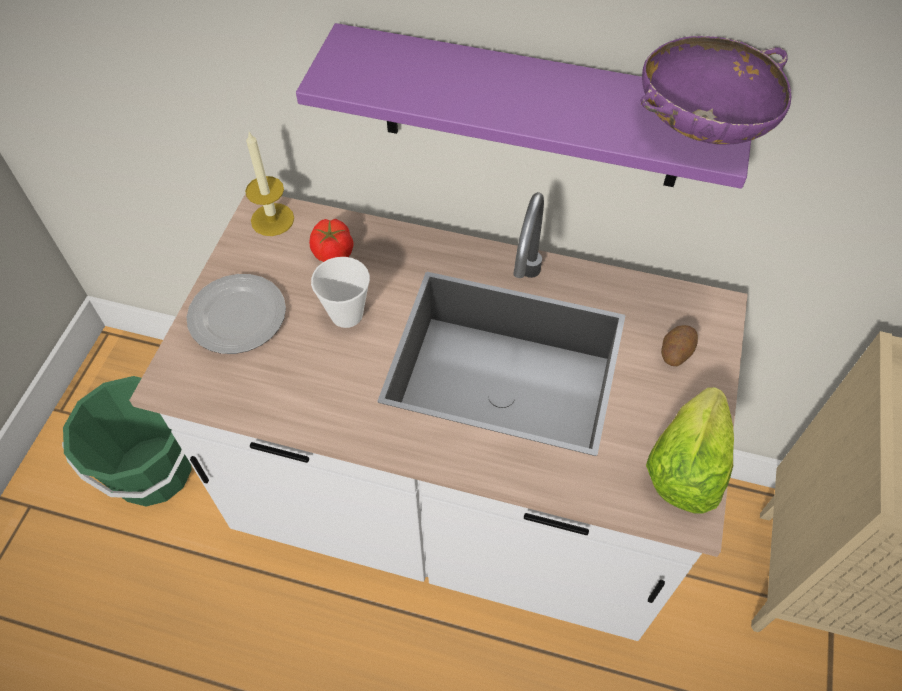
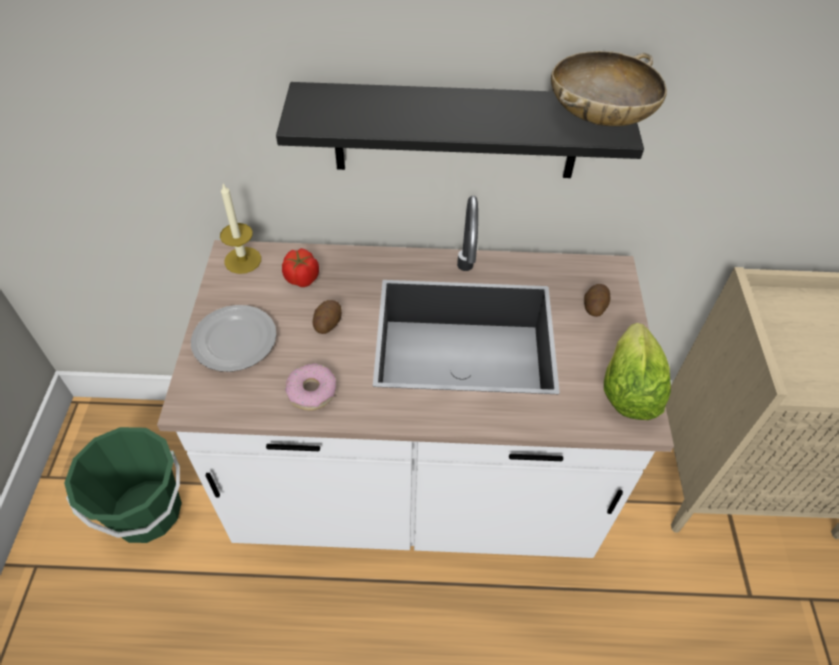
camera: 15 degrees left, 5 degrees down
(306, 394) = (311, 391): none -> donut
(346, 314) = (327, 323): cup -> potato
(532, 110) = (456, 131): purple shelf -> black shelf
(702, 124) = (598, 117): purple bowl -> beige bowl

